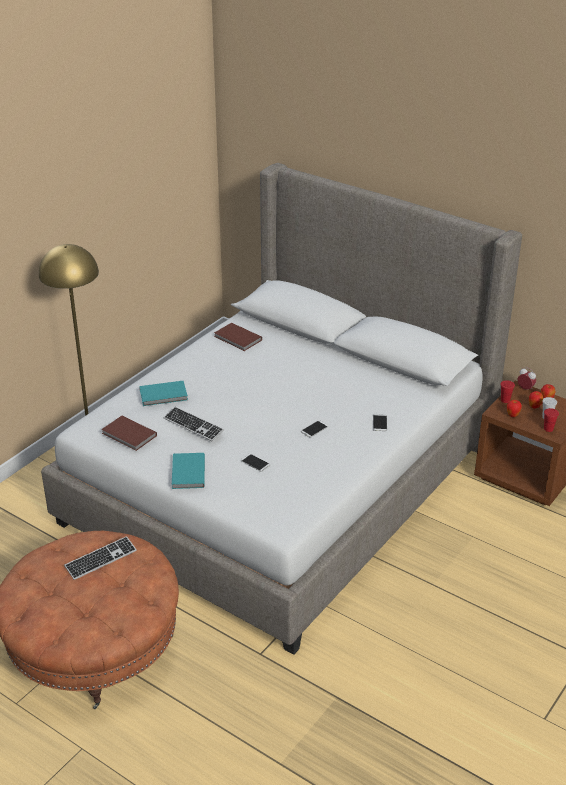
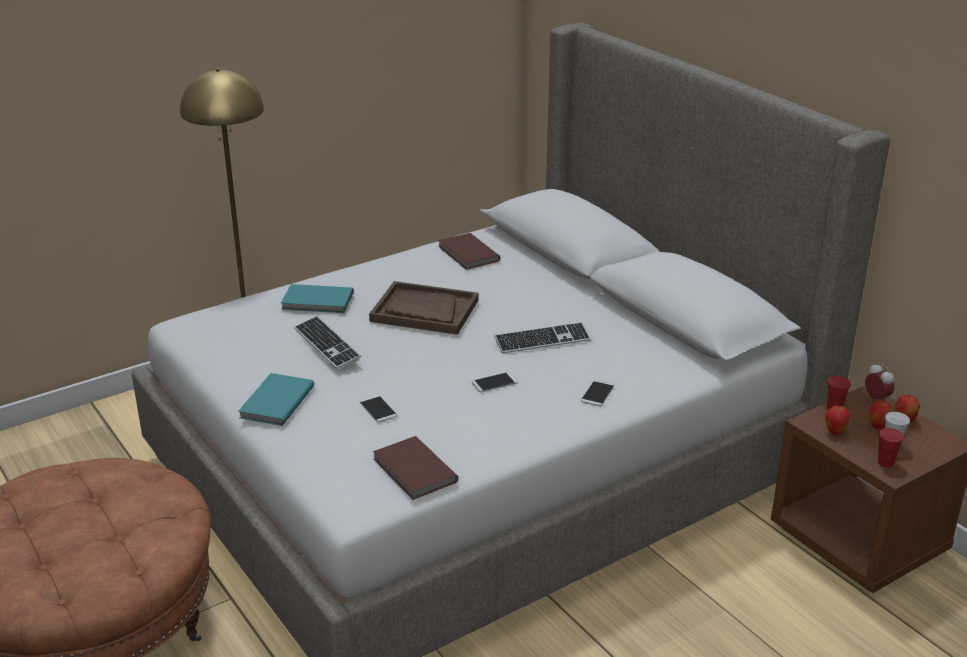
camera: 20 degrees right, 5 degrees down
(101, 559) = (112, 497): keyboard -> keyboard (542, 340)
(129, 435) = (234, 340): brown book -> brown book (413, 471)
(238, 387) = (424, 311): none -> brown tray

